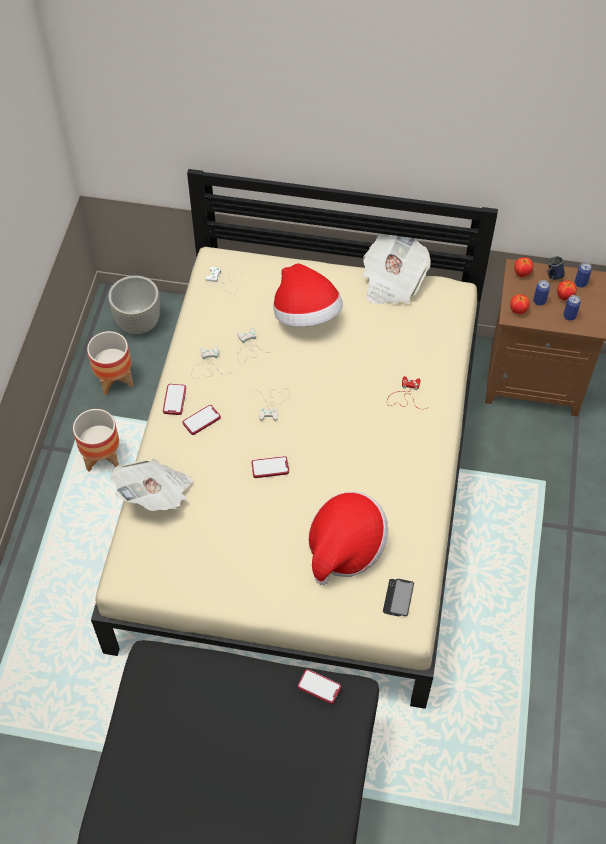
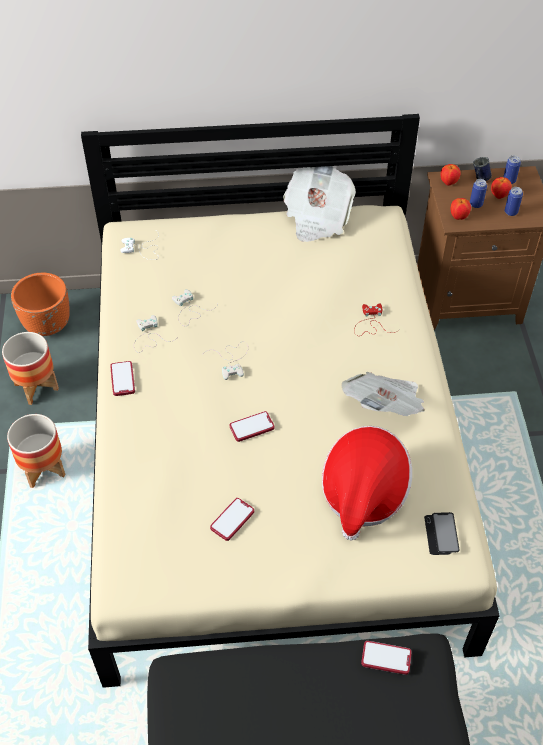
camera: 15 degrees left, 5 degrees down
(138, 323) = (47, 325): grey planter -> orange planter
(156, 494) = (131, 484): newspaper -> newspaper (384, 406)
(201, 420) = (159, 394): phone -> phone (232, 520)
(306, 315) = (239, 266): hat -> none

